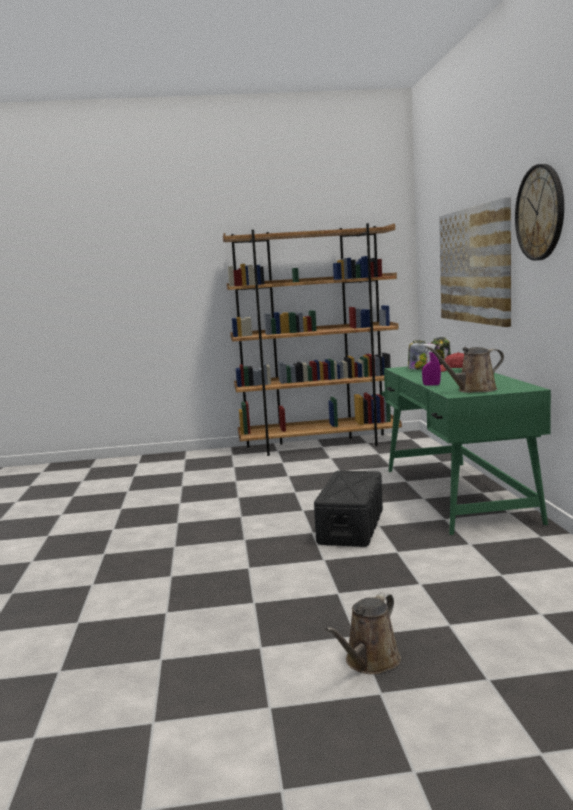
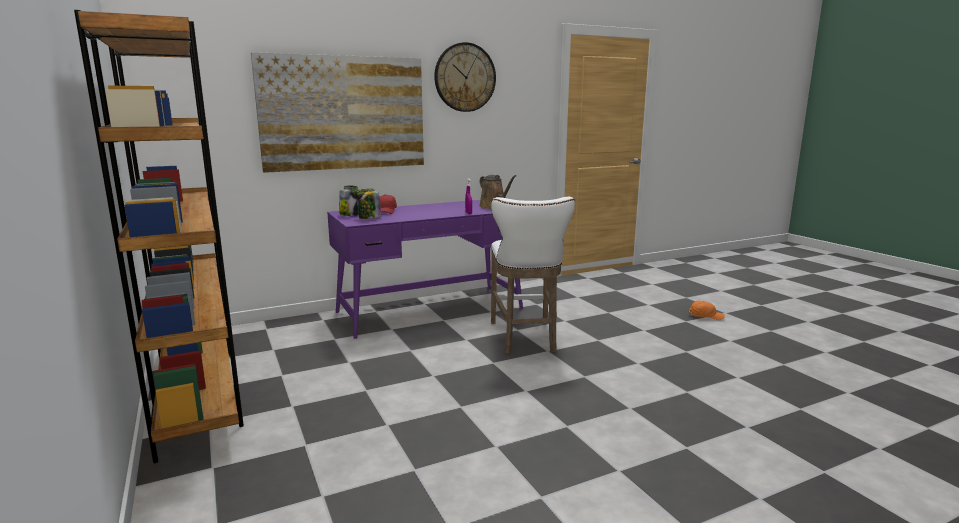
camera: 110 degrees left, 5 degrees up
(351, 526) = (524, 338): black storage box -> white stool
(369, 662) = (705, 316): brown watering can -> orange cap
(457, 494) = (430, 310): green desk -> purple desk

